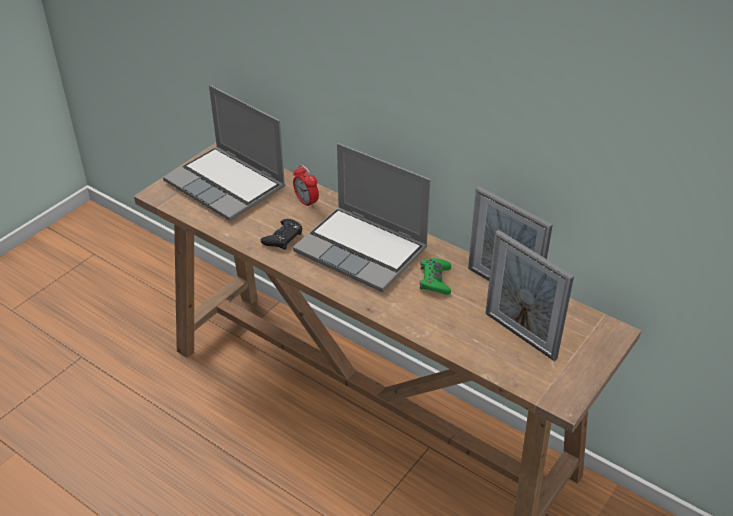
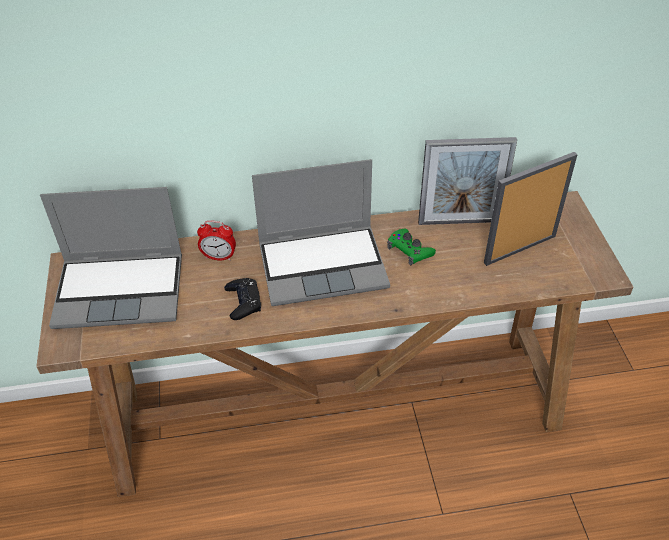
camera: 45 degrees left, 5 degrees up
(520, 335) = (520, 249): picture frame -> picture frame turned 150 degrees clockwise

